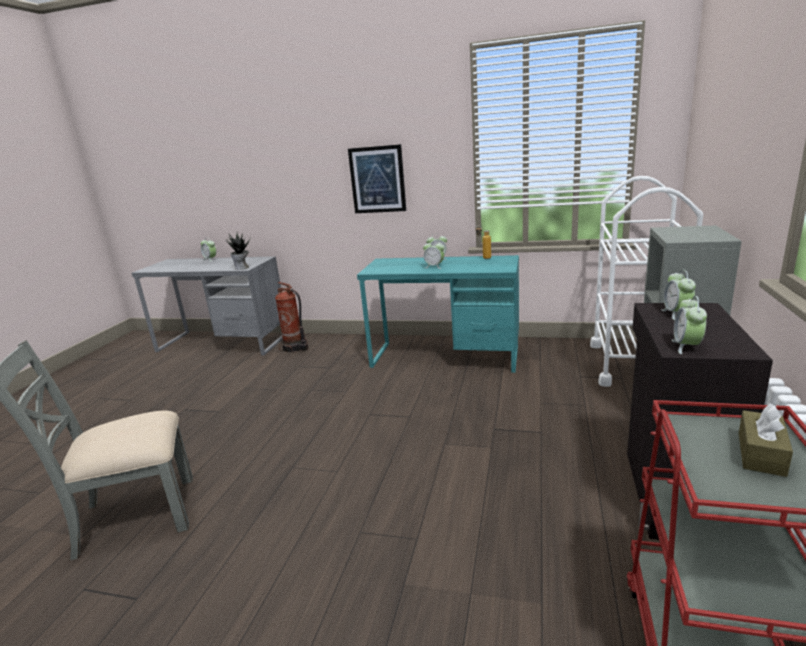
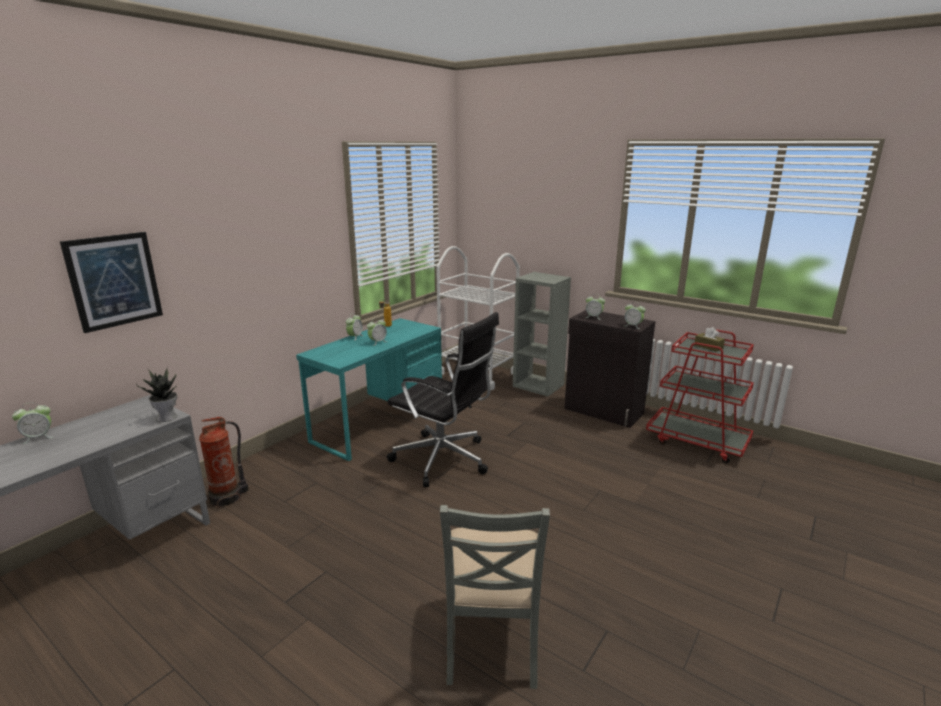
camera: 70 degrees left, 0 degrees up
(377, 179) = (272, 271): picture -> picture (114, 280)
(405, 407) = (444, 460): none -> black office chair

